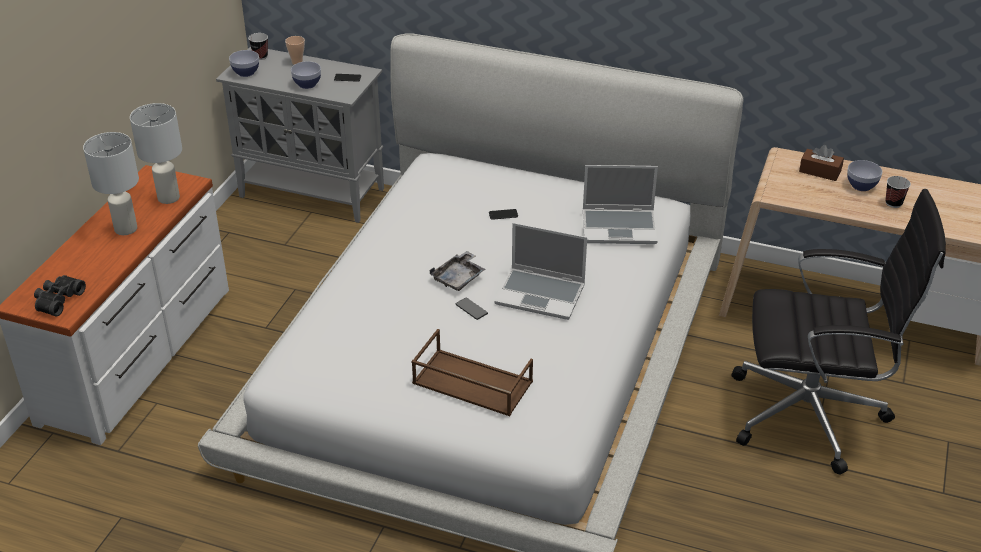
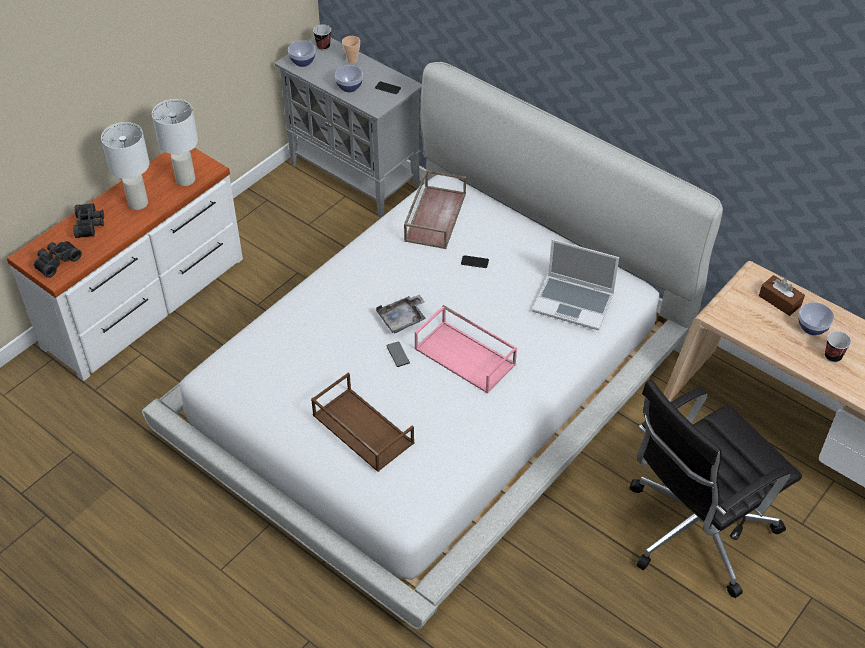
camera: 20 degrees right, 10 degrees up
(80, 258) = (90, 224): none -> black binoculars
(441, 185) = (434, 216): none -> brown tray
(541, 294) = (466, 356): laptop -> pink tray
(812, 415) = (695, 531): black office chair -> black office chair turned 120 degrees clockwise

